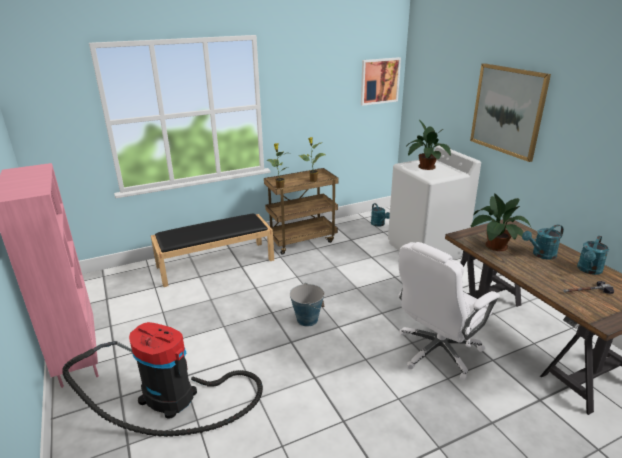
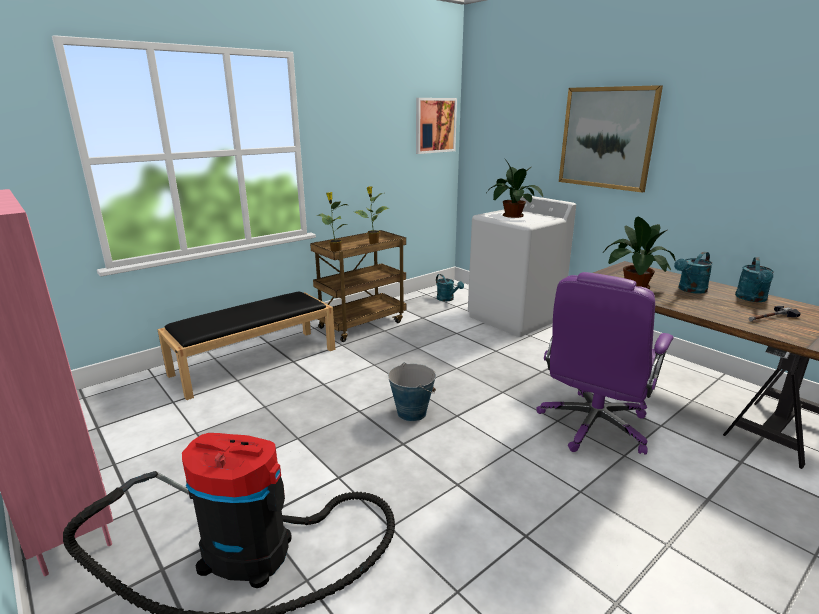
camera: 15 degrees left, 5 degrees down
(437, 351) = (593, 426): white office chair -> purple office chair

